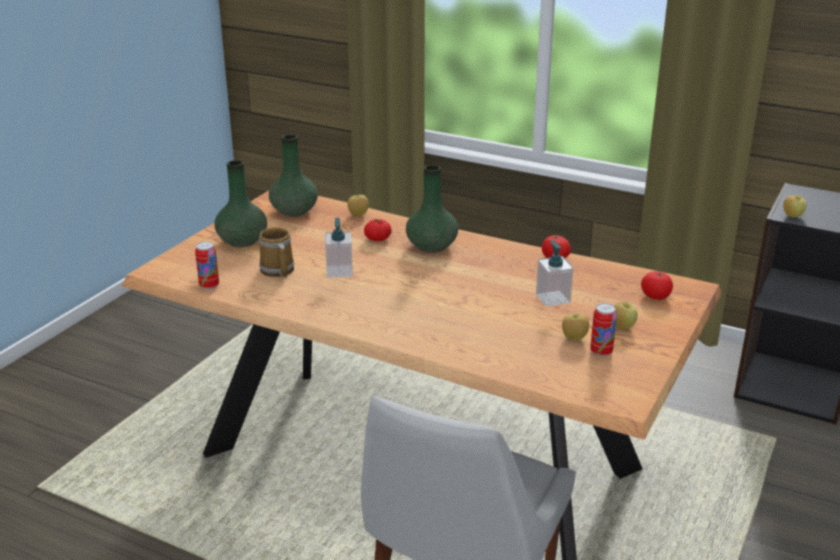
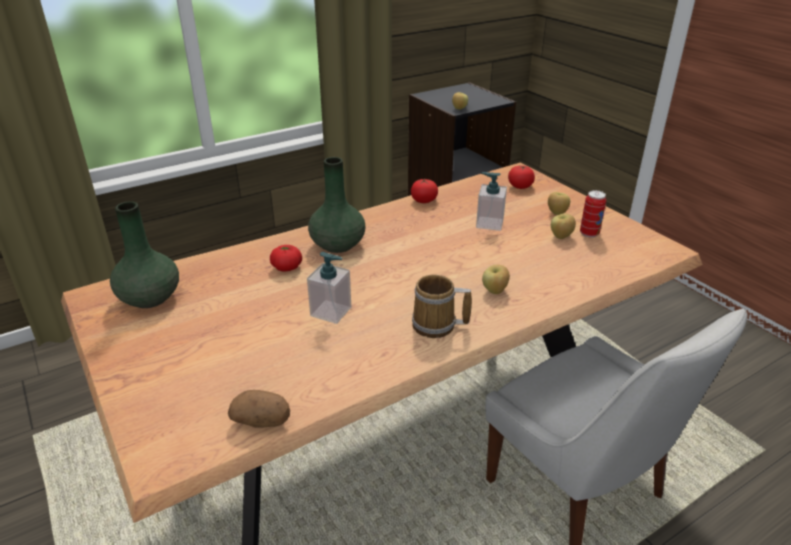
camera: 60 degrees left, 5 degrees up
(209, 286) = (262, 421): can -> potato
(242, 240) = (173, 358): green vase -> none
(277, 270) = (282, 354): mug -> mug (437, 326)
(358, 215) = (218, 262): apple -> apple (495, 291)

